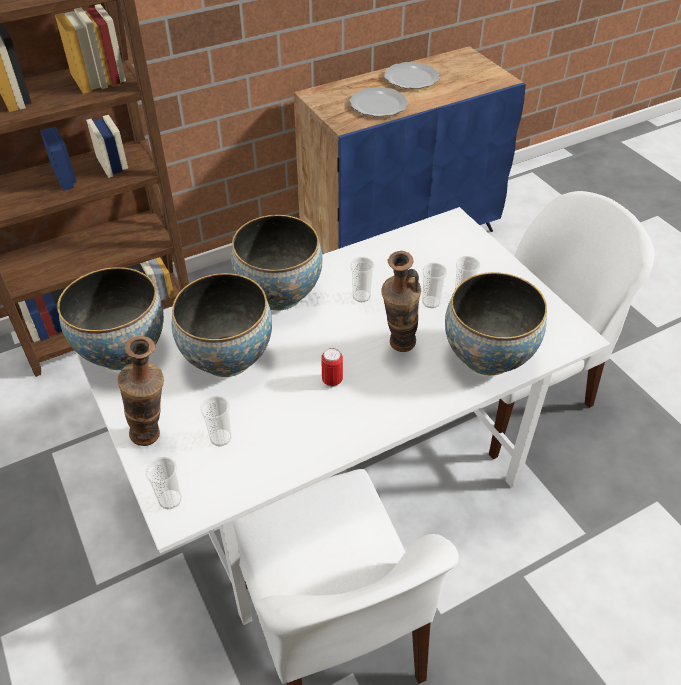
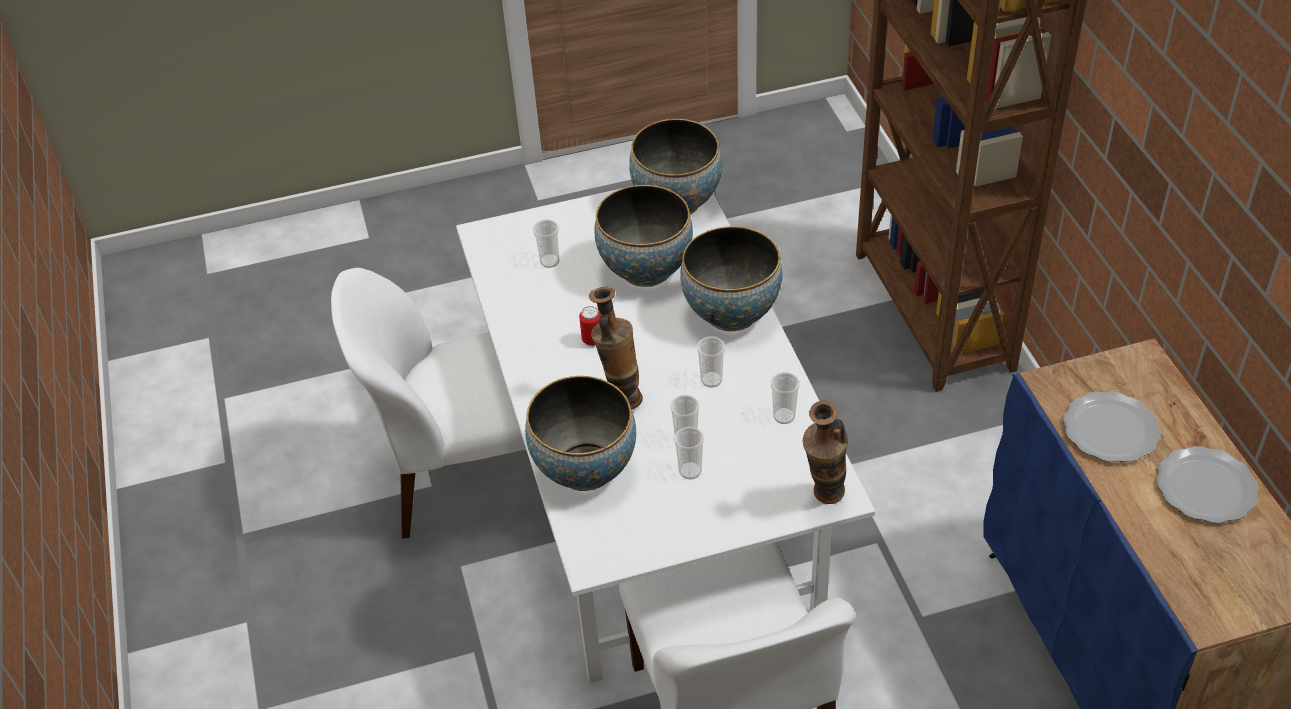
camera: 105 degrees right, 0 degrees up
(154, 438) = (564, 222): vase -> vase (823, 500)
(170, 499) = (497, 231): cup -> cup (784, 416)

